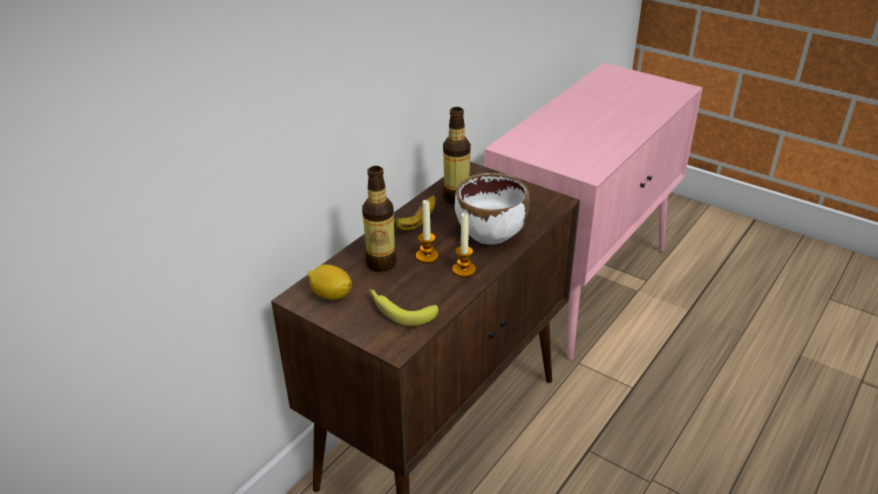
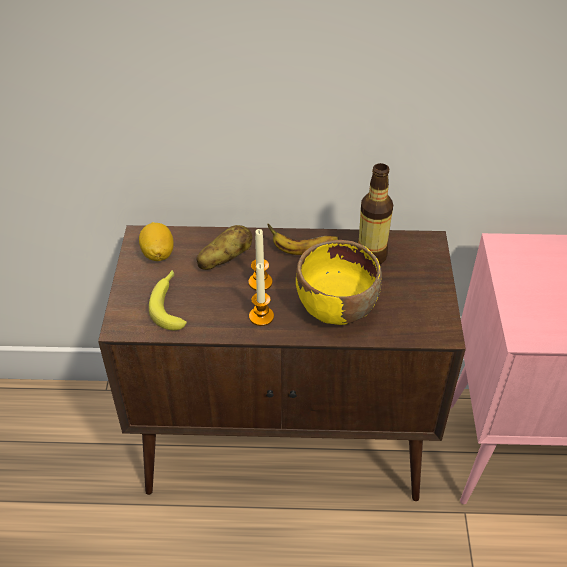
camera: 55 degrees right, 10 degrees up
(381, 263) = (225, 259): bottle -> potato
(490, 233) = (336, 307): white bowl -> yellow bowl

